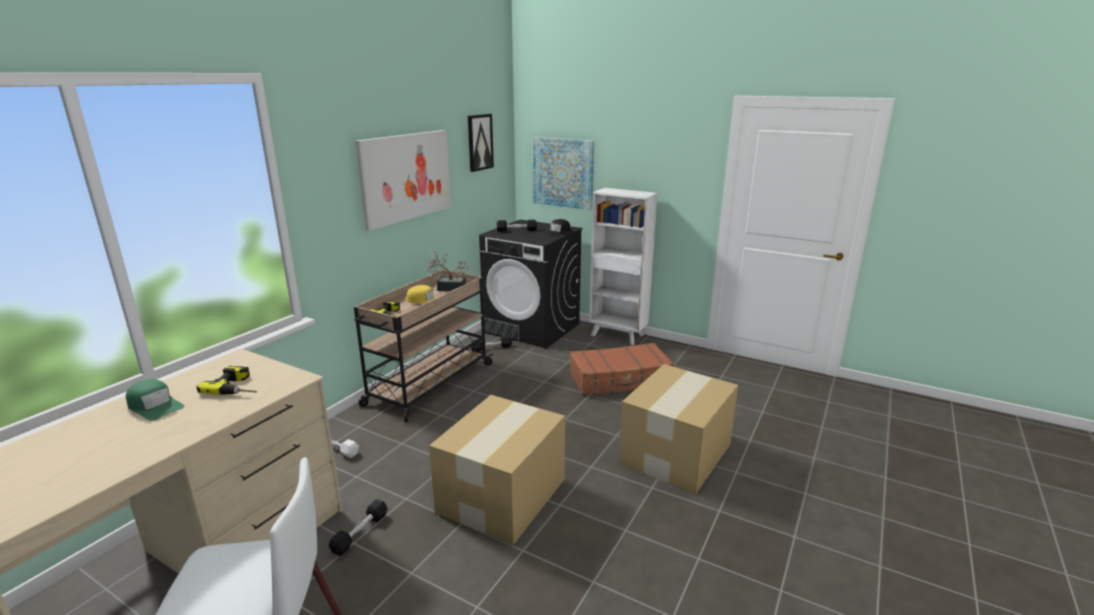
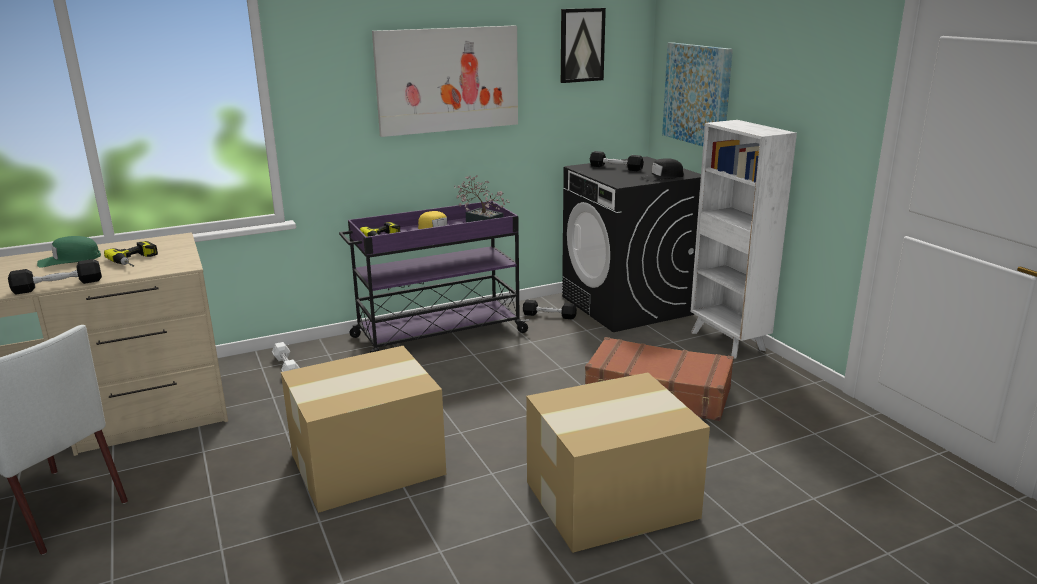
camera: 35 degrees right, 0 degrees up
(154, 406) = (69, 260): green cap -> green cap turned 90 degrees clockwise
(360, 533) = (217, 445): black dumbbell -> black dumbbell (58, 286)
(428, 385) = (437, 335): beige cart -> purple cart

